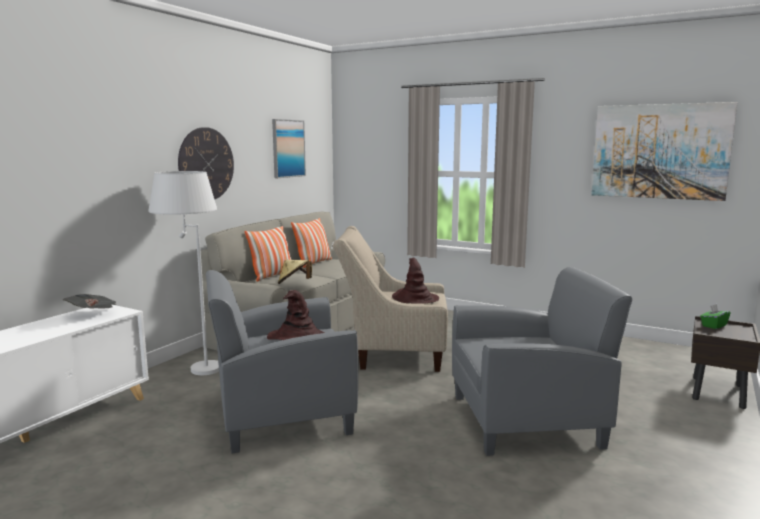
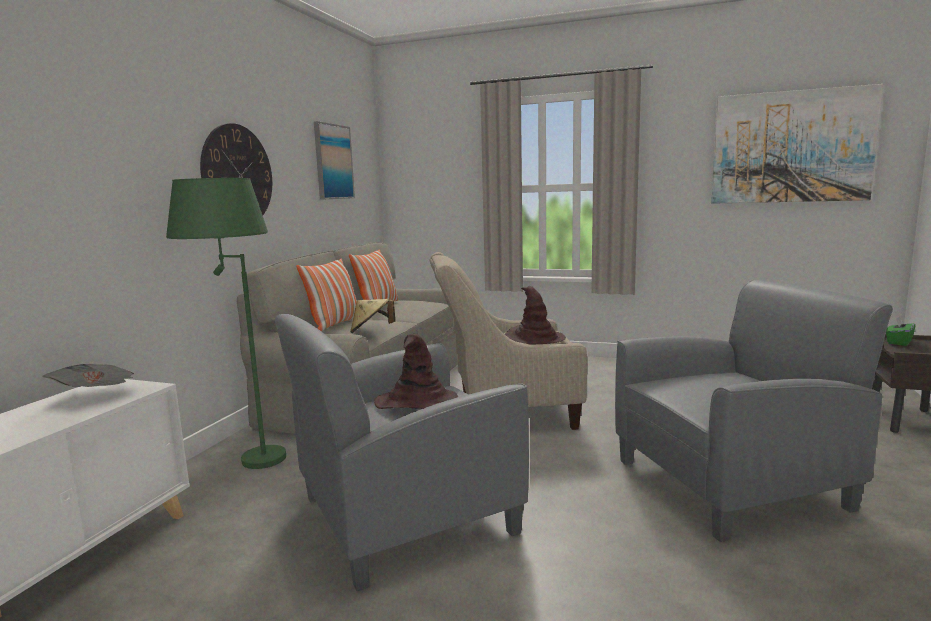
camera: 10 degrees left, 0 degrees up
(194, 366) = (244, 456): white floor lamp -> green floor lamp

